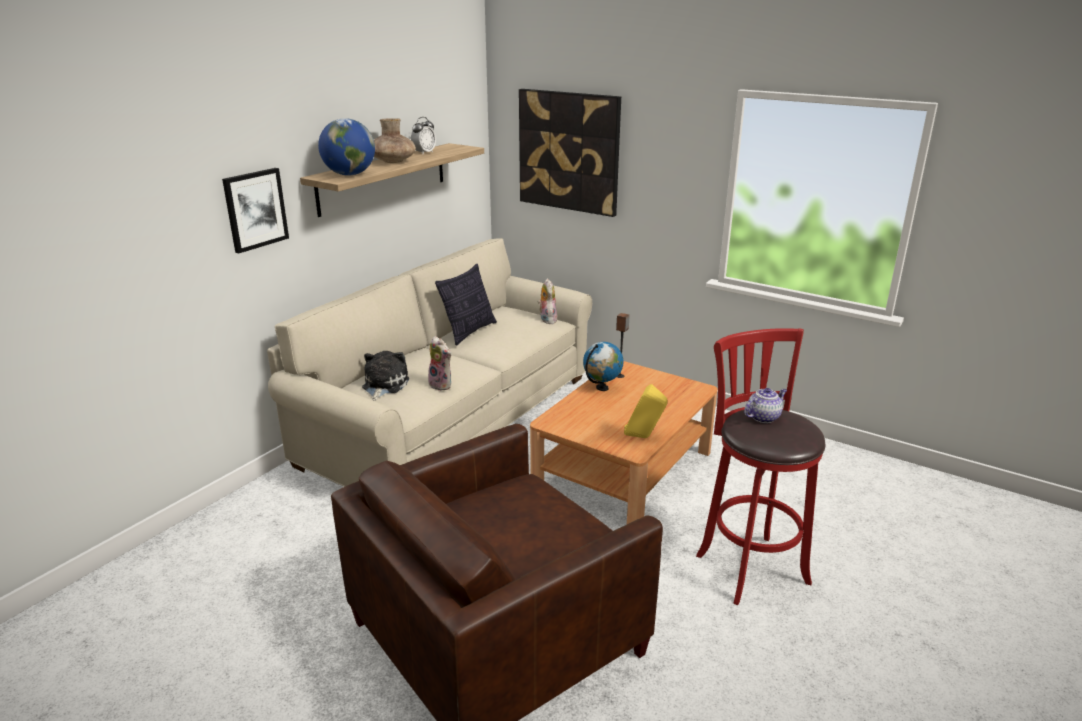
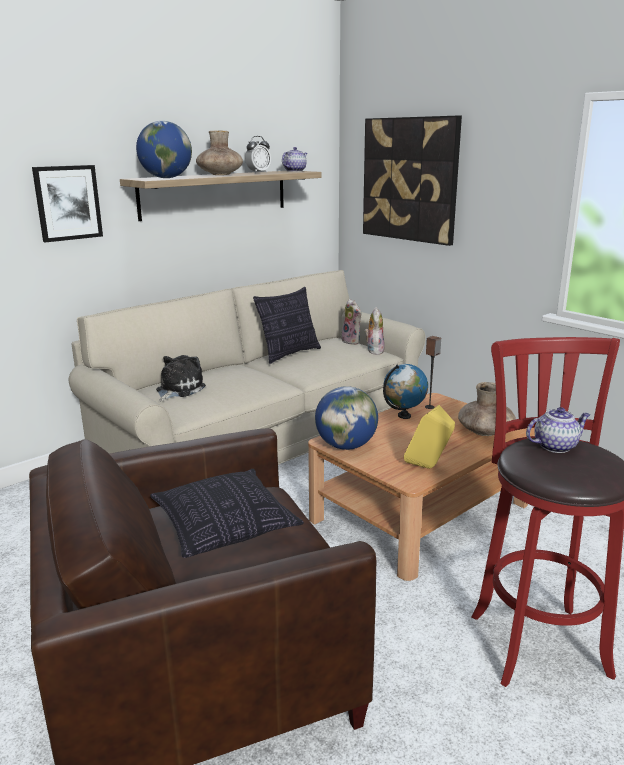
camera: 15 degrees right, 5 degrees down
(442, 385) = (234, 395): plush toy -> plush toy (352, 341)
(456, 147) = (295, 171): none -> teapot
(512, 518) = (224, 527): none -> pillow
(565, 425) = (346, 446): none -> globe
(676, 396) = (485, 432): none -> brown vase

